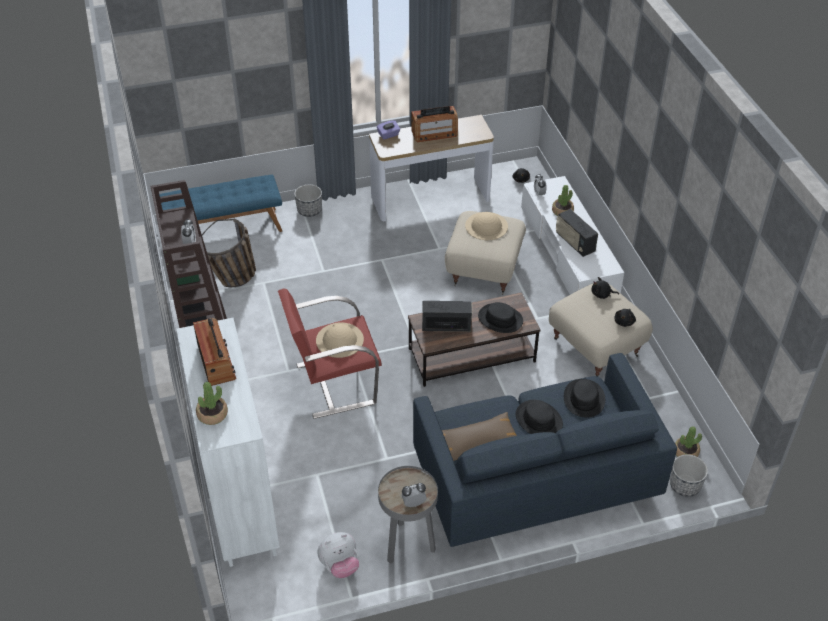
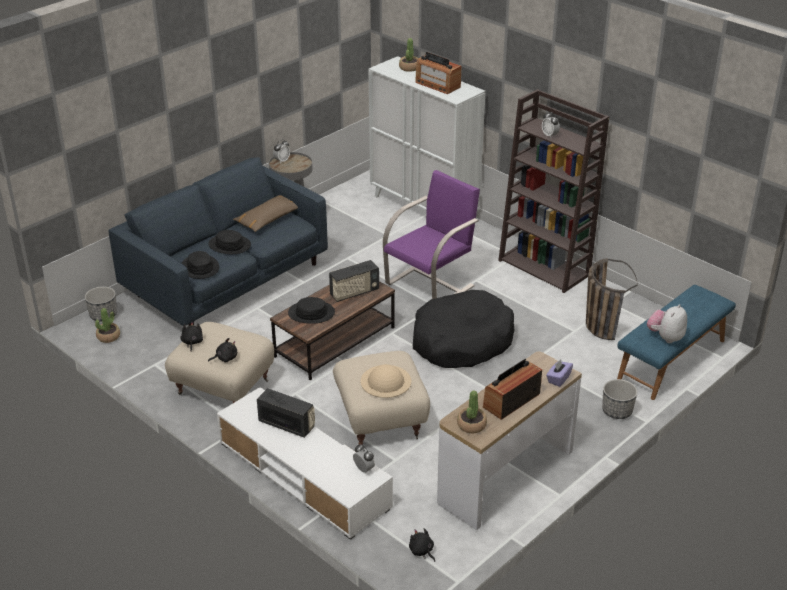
camera: 150 degrees right, 10 degrees down
(334, 384) = (430, 284): red armchair -> purple armchair
(339, 340) = (427, 243): beige hat -> none
(340, 566) = (330, 204): plush toy -> plush toy (665, 337)
(364, 310) = (461, 341): none -> black dog bed
(562, 211) = (322, 457): potted plant -> potted plant (471, 425)

